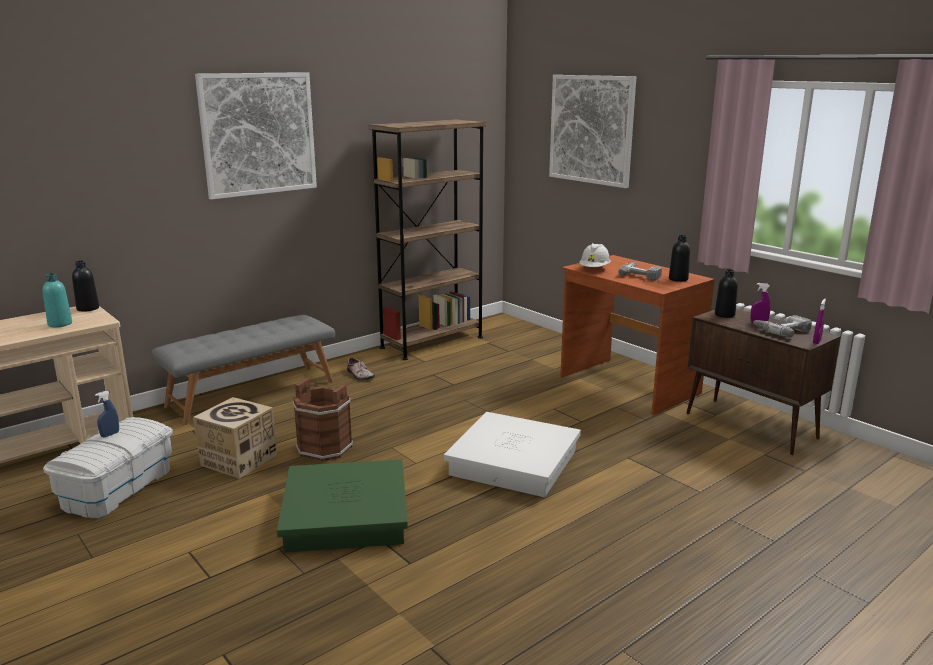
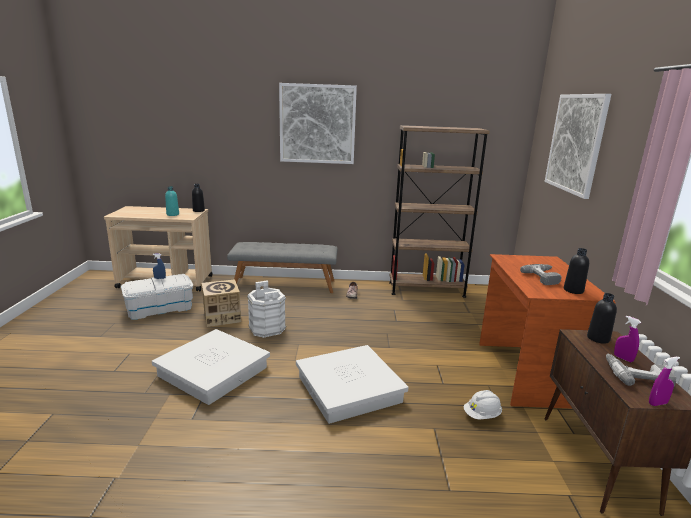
camera: 40 degrees right, 0 degrees up
(325, 447) = (267, 328): brown bucket -> white bucket
(346, 514) = (213, 371): green storage box -> white storage box
(594, 269) = (512, 262): white hard hat -> white hard hat (482, 415)

